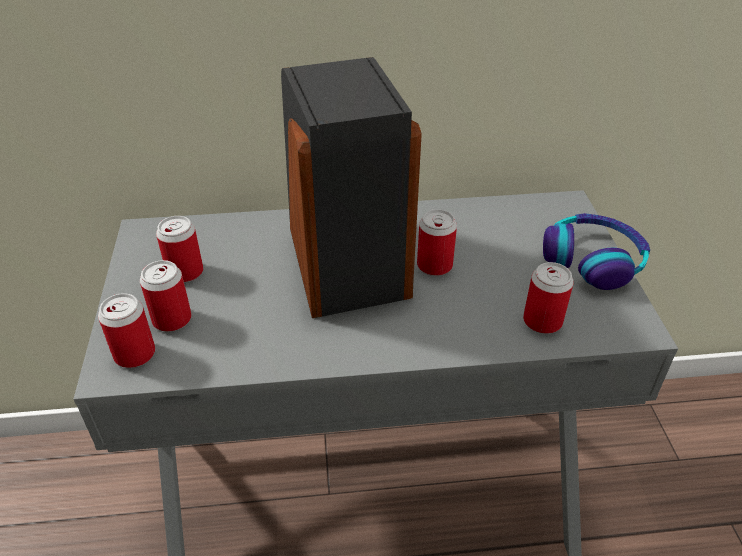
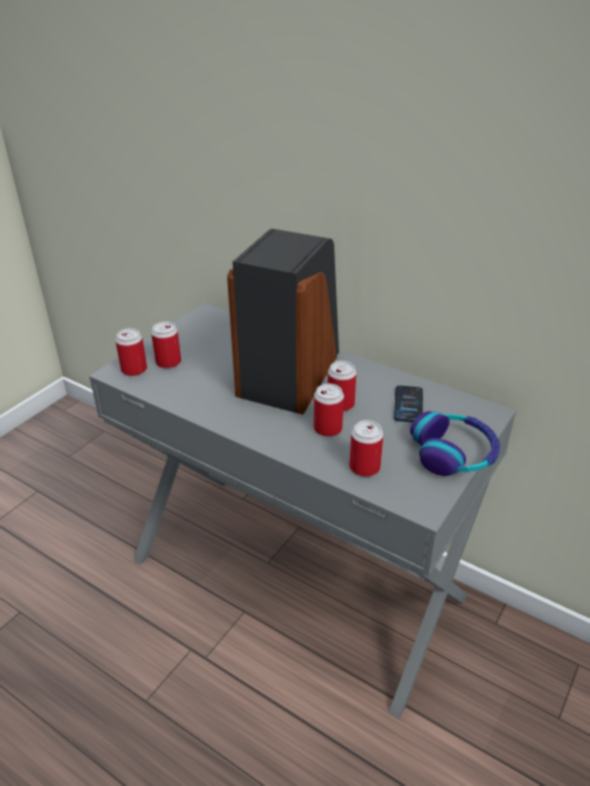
camera: 40 degrees right, 5 degrees down
(185, 272) = (201, 343): can -> can (328, 428)
(495, 232) = (408, 405): none -> phone

